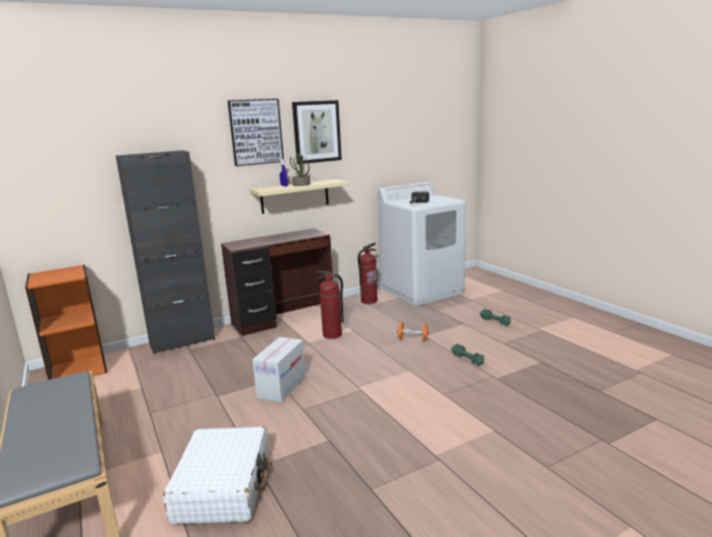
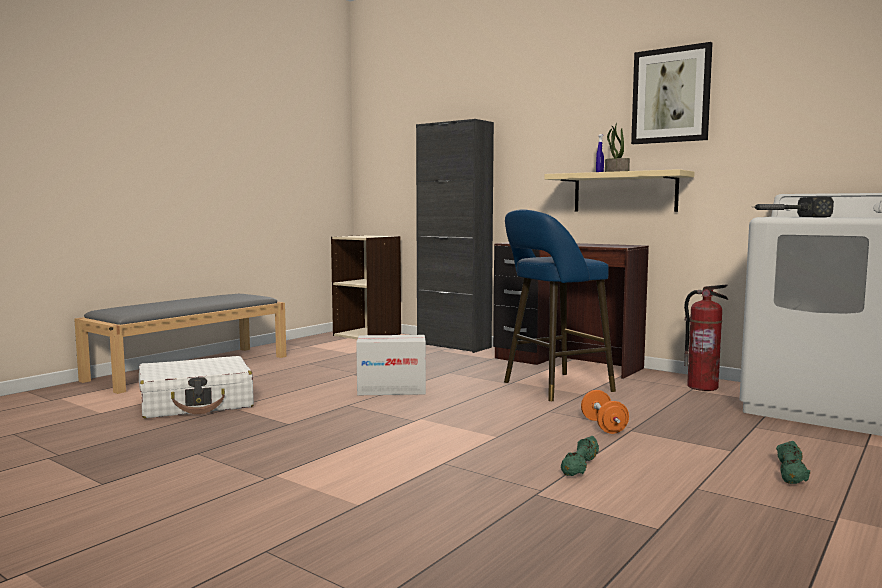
camera: 65 degrees right, 10 degrees down
(78, 369) = (367, 334): orange bookcase -> beige bookcase
(256, 132) = (581, 99): picture -> none
(332, 335) = (553, 387): fire extinguisher -> blue stool

